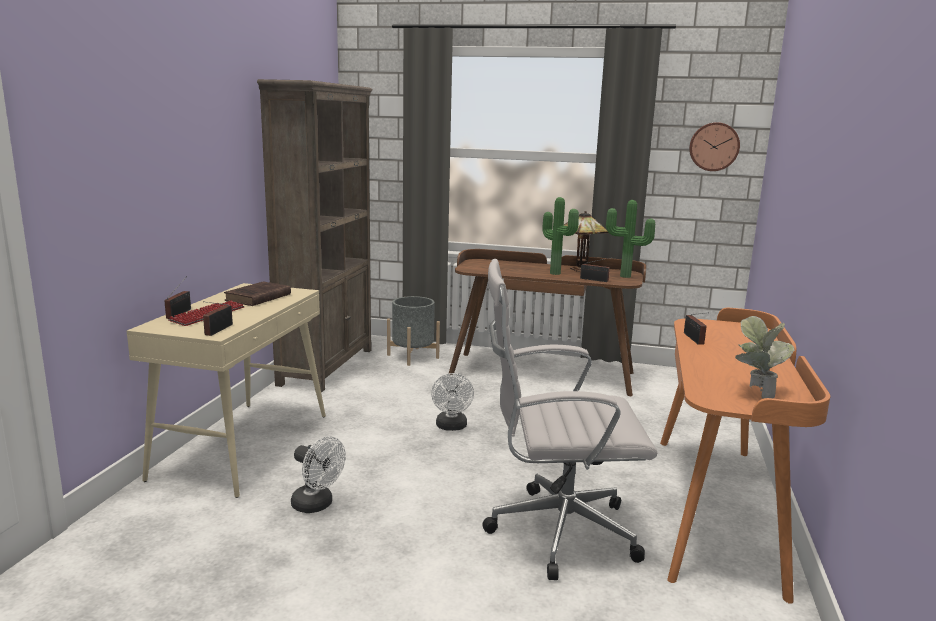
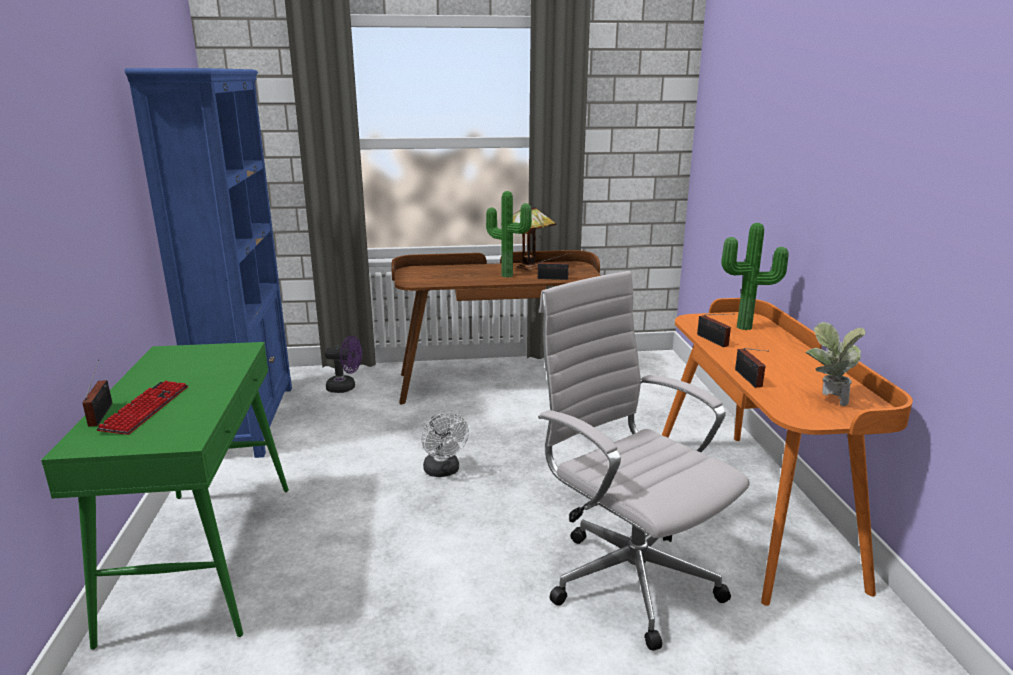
camera: 20 degrees left, 5 degrees up
(217, 330) = (181, 433): radio -> radio (749, 379)
(243, 445) = (204, 556): beige console table -> green console table
(257, 298) = (193, 368): brown book -> none
(317, 505) = (350, 618): white fan -> none
(327, 366) = (250, 420): brown bookcase -> blue bookcase
(413, 356) = (346, 388): grey planter -> purple fan
(555, 531) = (627, 577): white office chair -> white office chair turned 75 degrees clockwise
(625, 277) = (579, 270): potted plant -> potted plant (745, 328)
(714, 146) = (645, 123): wall clock -> none

